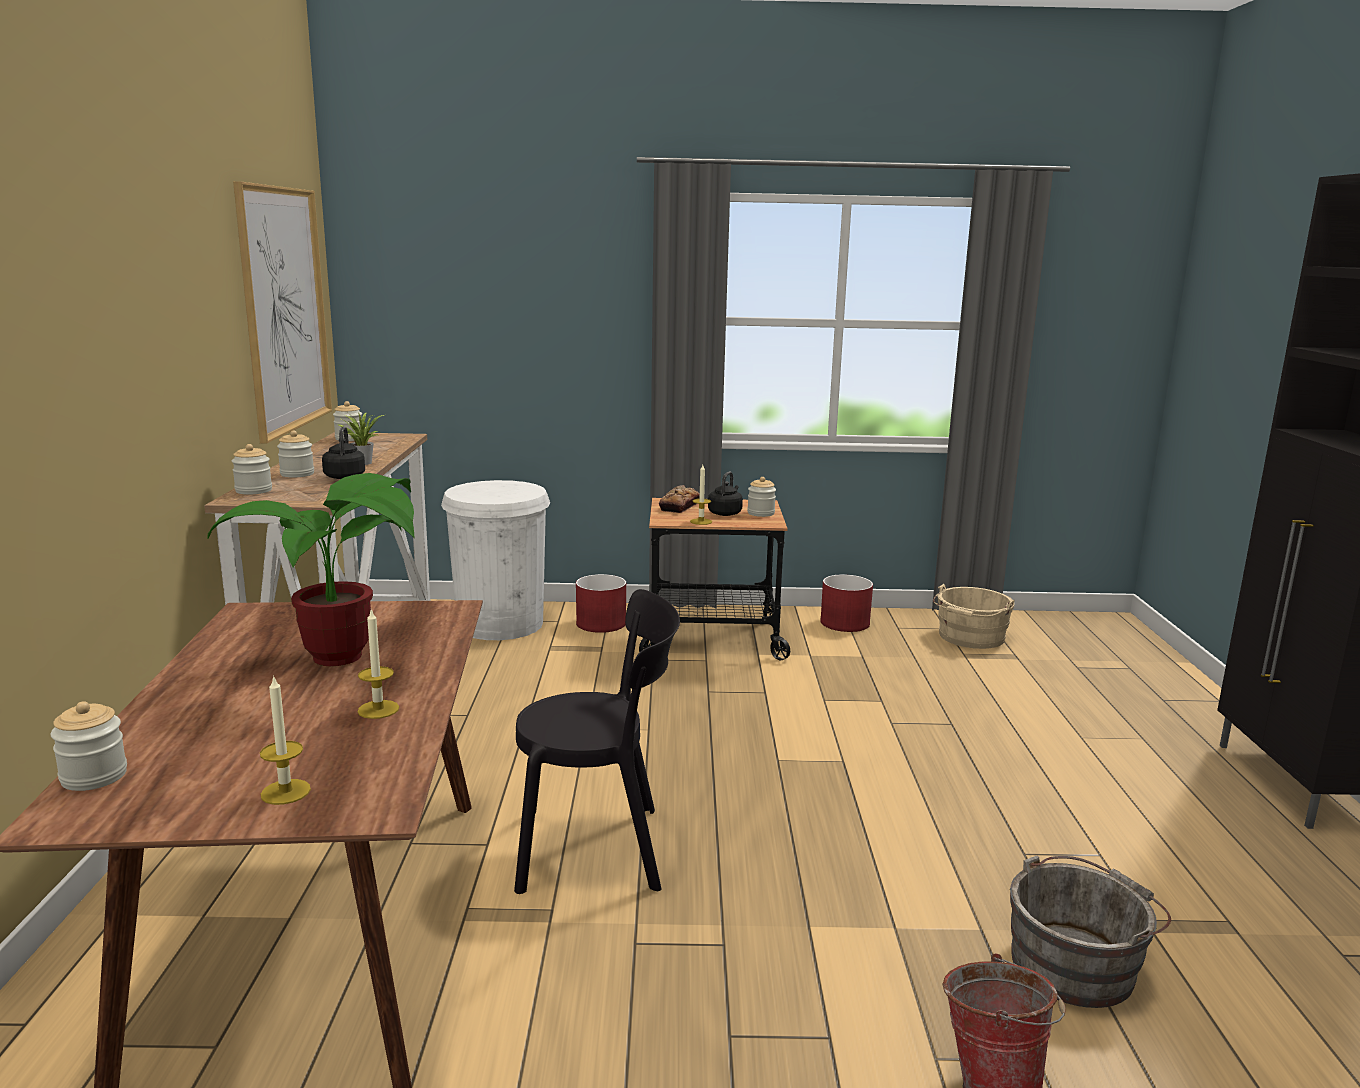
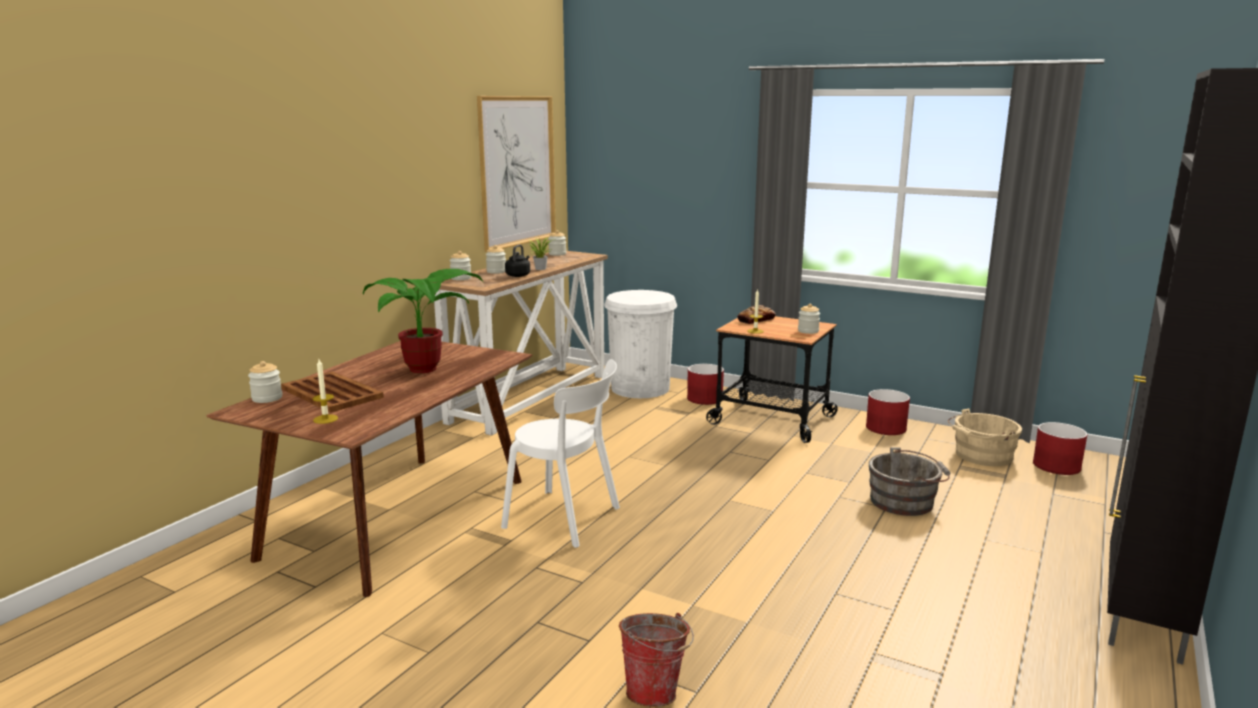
camera: 30 degrees right, 0 degrees up
(222, 735) = (331, 393): none -> brown tray
(378, 709) = (407, 395): candle -> none
(599, 849) = (566, 519): black chair -> white chair
(725, 513) = (782, 328): black kettle -> none
(1046, 634) = (1057, 466): none -> red planter
(1077, 963) = (789, 658): grey bucket -> grey bucket (905, 501)

